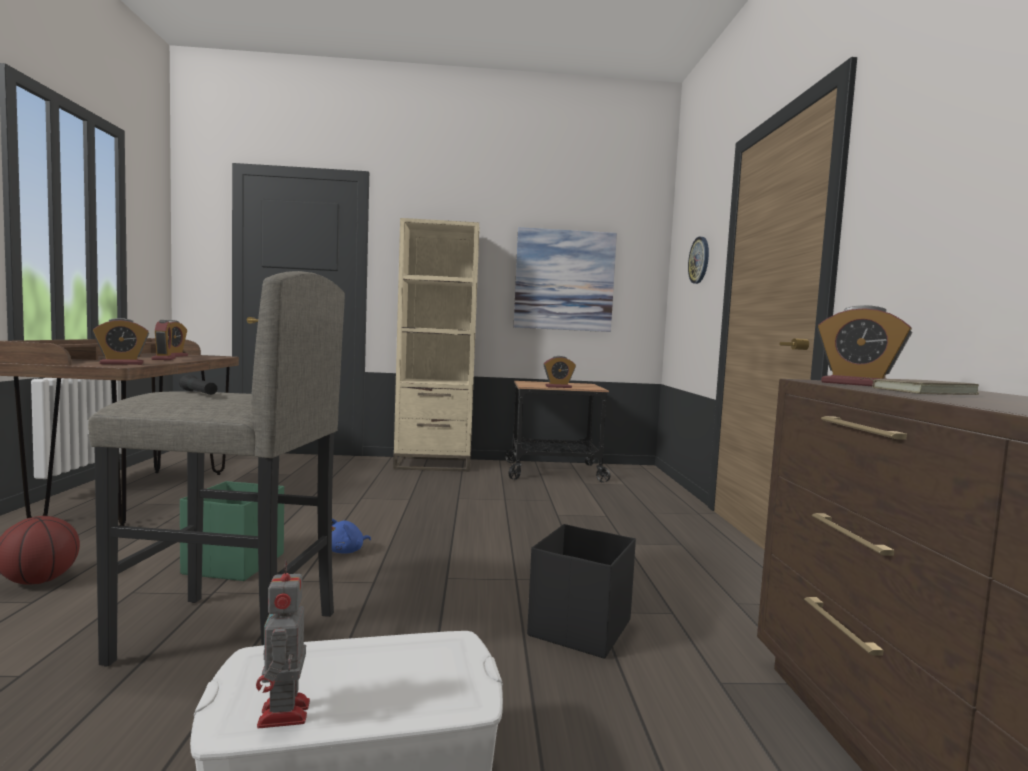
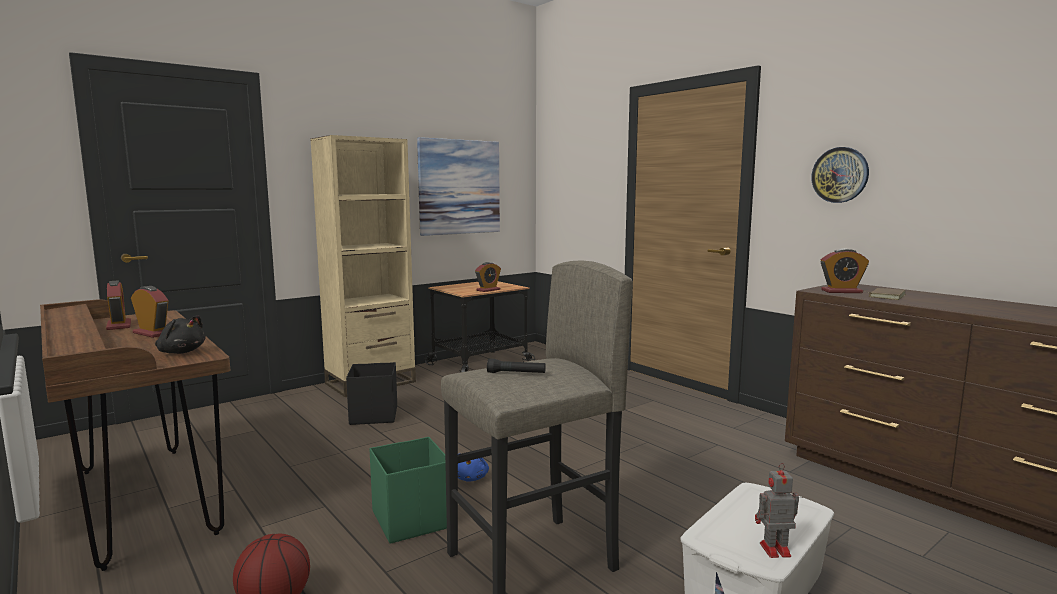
camera: 35 degrees left, 5 degrees up
(122, 363) = (181, 352): alarm clock -> black plush toy
(283, 715) = (773, 550): toy robot -> toy robot turned 135 degrees clockwise
(579, 628) = (695, 471): black storage box -> black storage box (373, 415)
(699, 260) = (586, 172): wall clock -> wall clock (840, 175)

